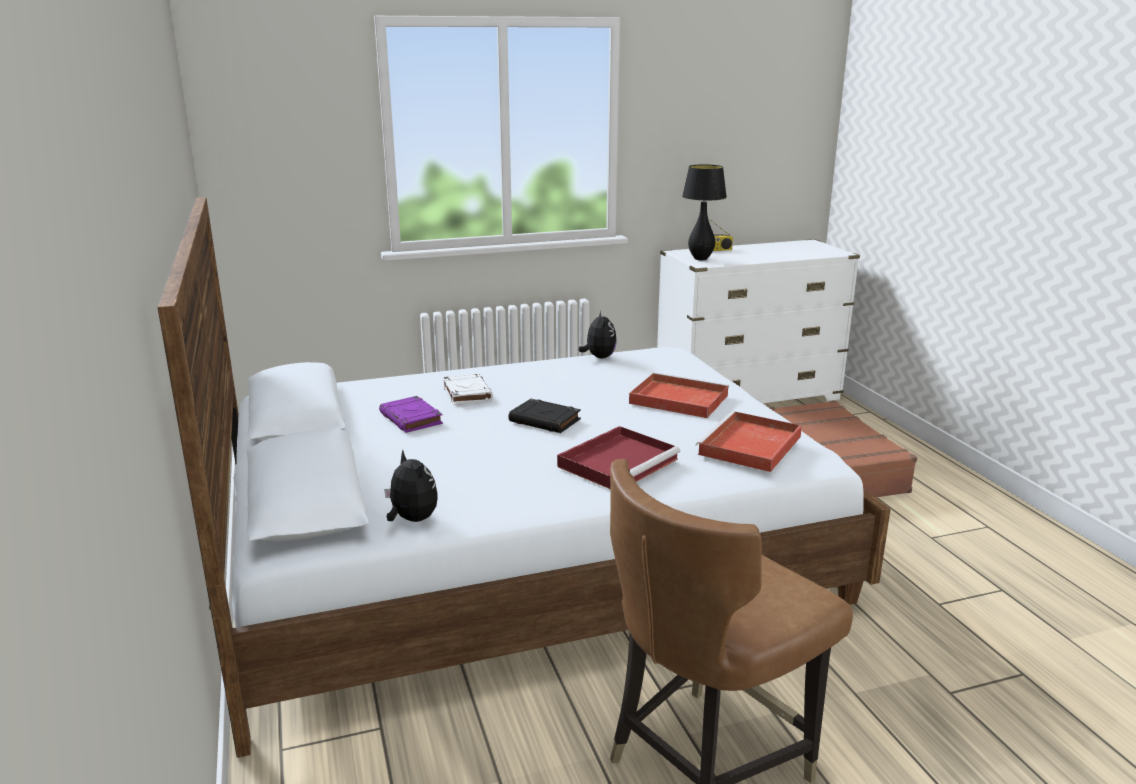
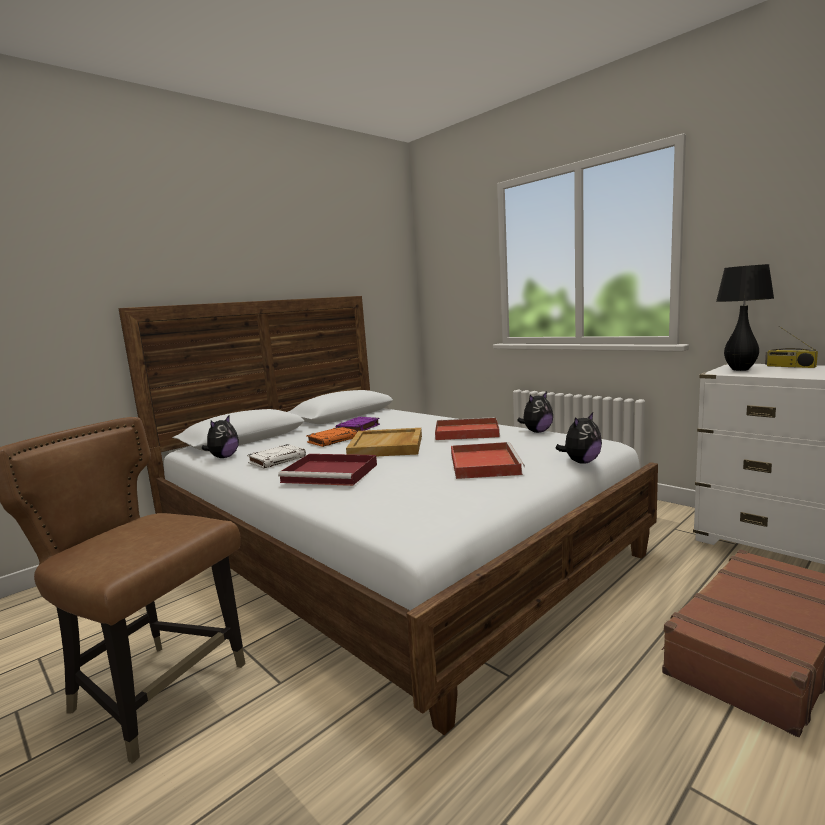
camera: 65 degrees right, 10 degrees down
(452, 441) = (332, 440): none -> orange book
(466, 393) = (412, 426): white book -> white book (277, 460)
(545, 421) = (387, 446): black book -> beige tray
(713, 371) = (581, 462): none -> plush toy
(750, 446) = (401, 499): red tray -> red tray (465, 432)

